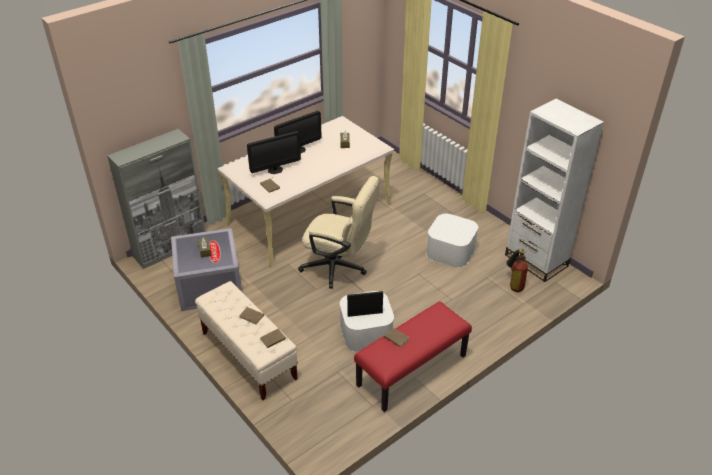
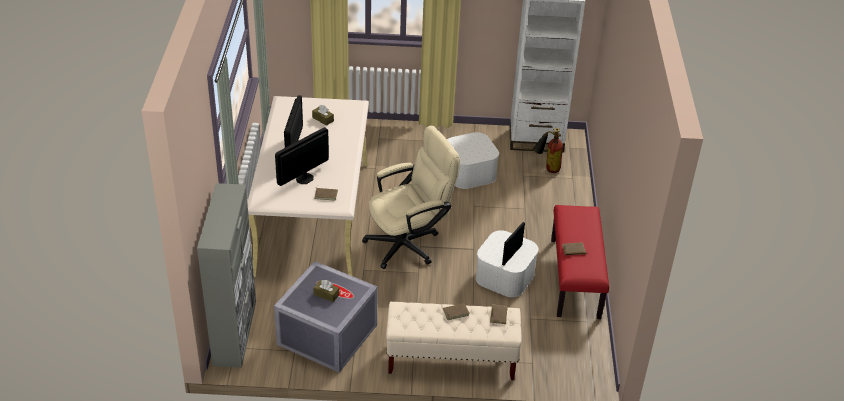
camera: 50 degrees left, 0 degrees up
(275, 170) = (304, 178): monitor -> monitor turned 150 degrees counterclockwise

